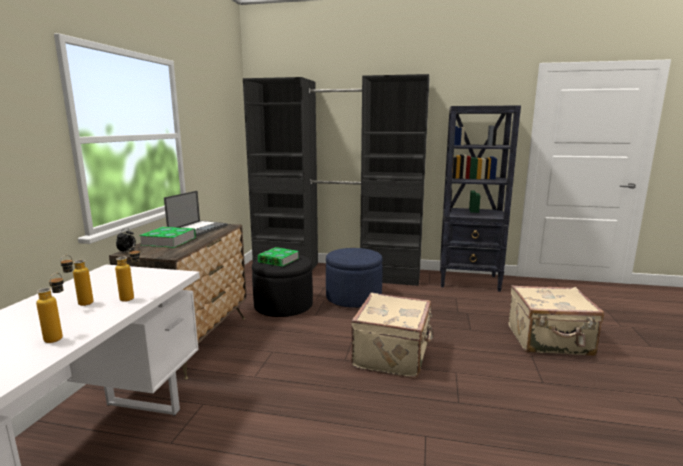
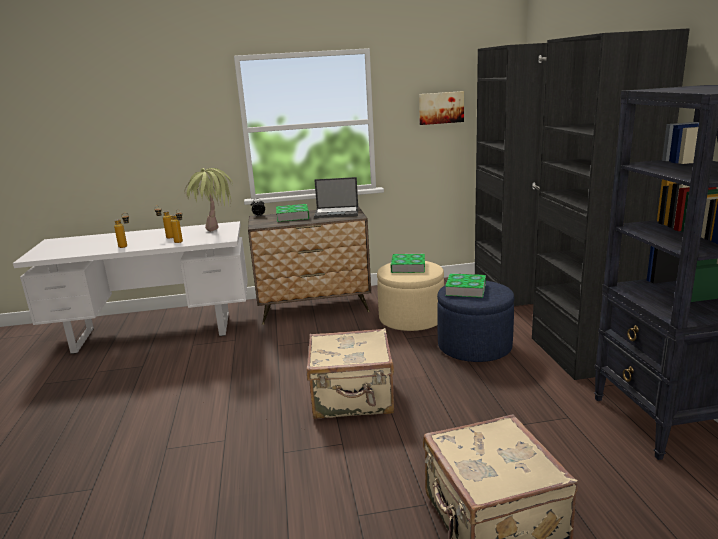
camera: 70 degrees right, 5 degrees up
(139, 278) = (215, 234): none -> potted plant
(214, 126) = (441, 108): none -> picture
(283, 306) = (411, 319): black ottoman -> beige ottoman
(349, 255) = (465, 289): none -> book

